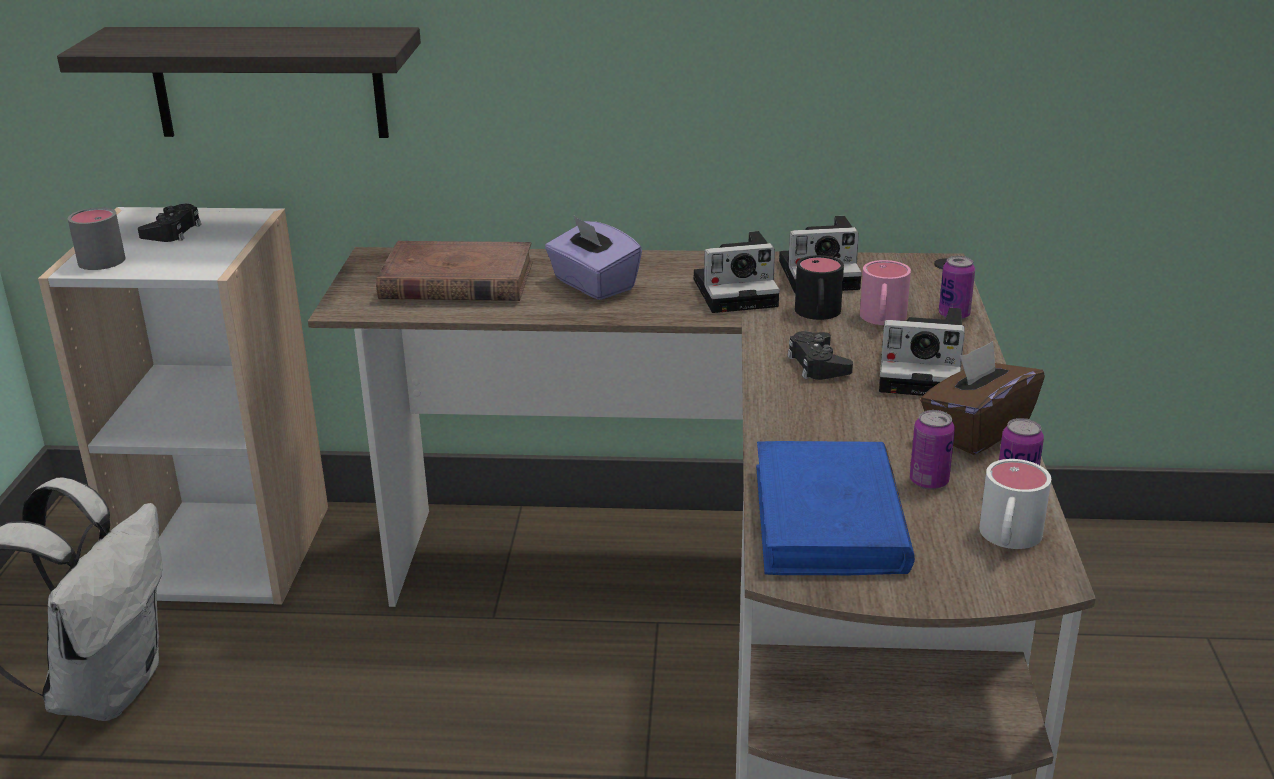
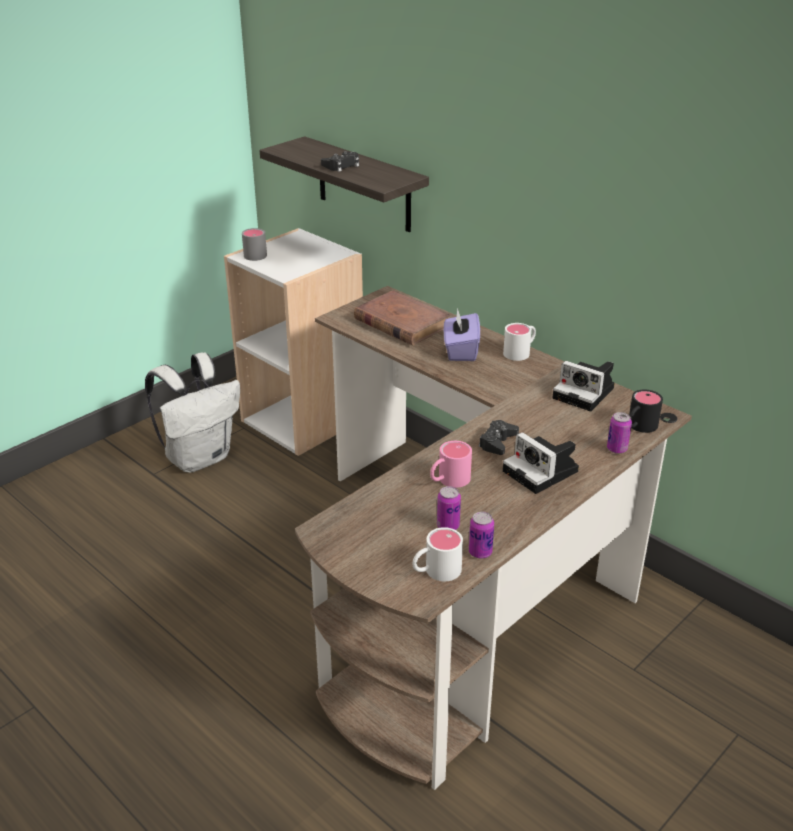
camera: 40 degrees right, 5 degrees up
(172, 231) = (301, 250): black game controller -> black game controller (342, 166)
(670, 259) = (520, 352): none -> white mug
(738, 292) = (524, 385): camera -> none
(818, 314) = (544, 415): black mug -> black mug (638, 427)
(829, 518) = (375, 518): blue book -> none
(882, 320) = (572, 434): pink mug -> pink mug (448, 480)
(976, 430) = (515, 514): brown tissue box -> none

